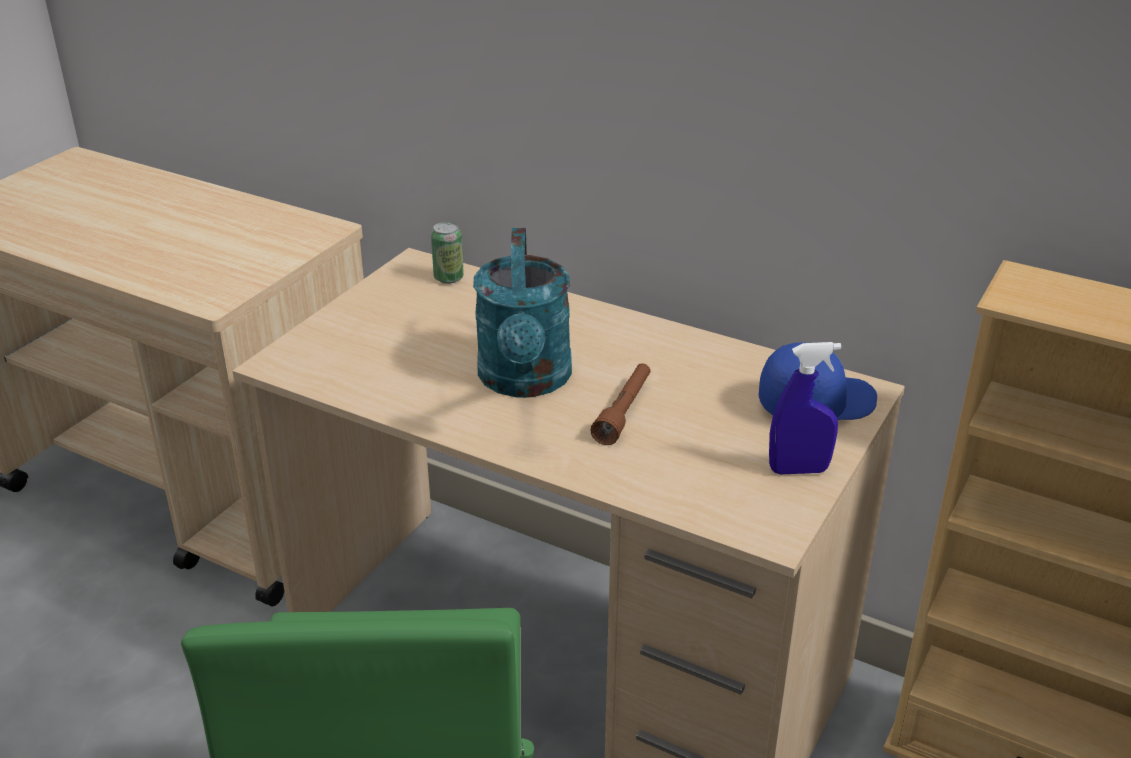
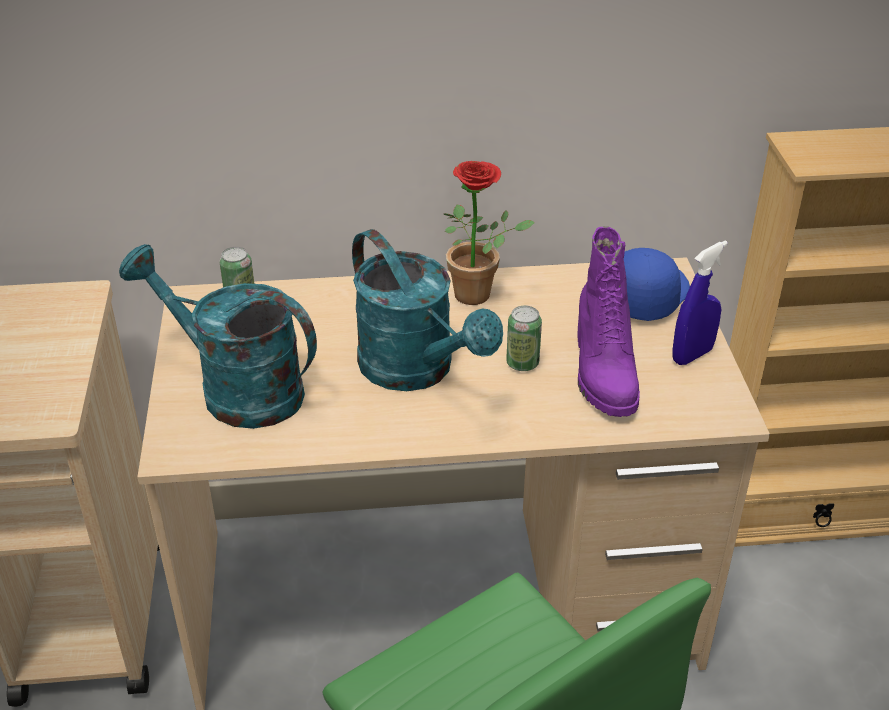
camera: 35 degrees left, 5 degrees up
(370, 339) = (236, 389): none -> turquoise watering can
(624, 411) = (522, 363): brown flashlight -> can
(654, 344) = (480, 295): none -> potted plant
(687, 449) = (602, 374): none -> purple boot

